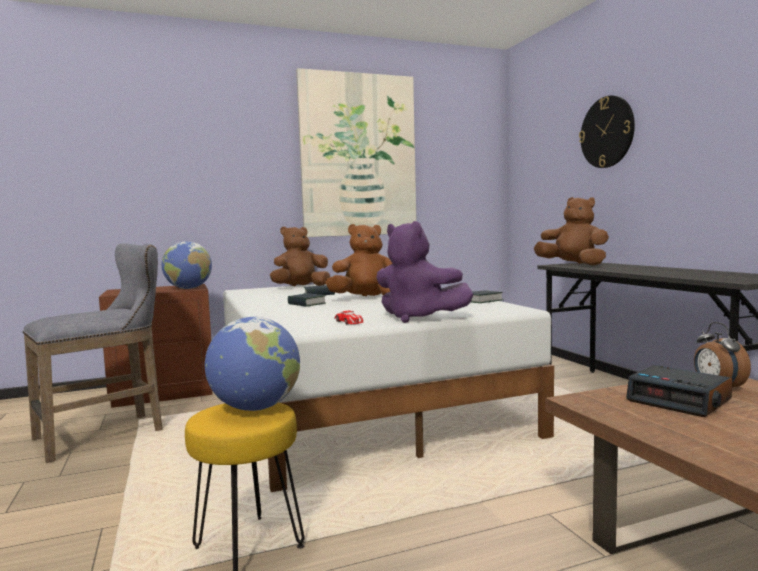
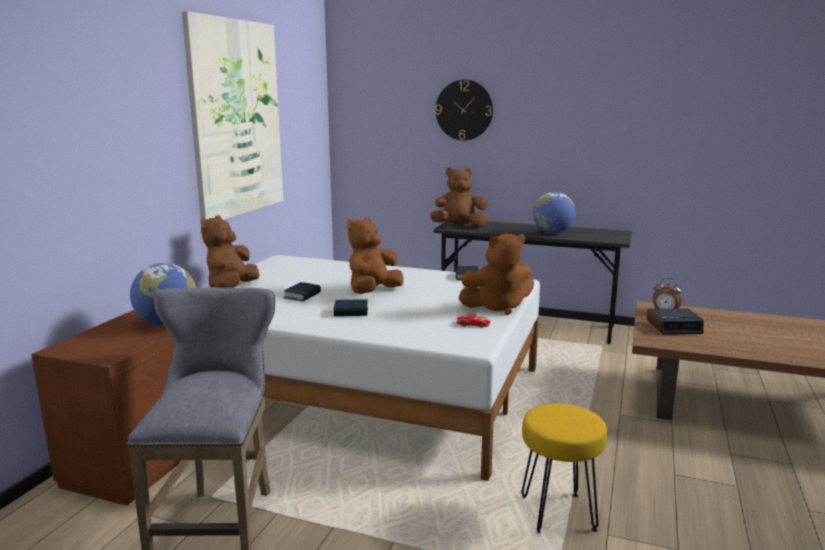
camera: 50 degrees left, 10 degrees up
(255, 408) = (560, 412): globe -> globe (552, 233)
(418, 318) = (497, 307): purple plush toy -> brown plush toy

